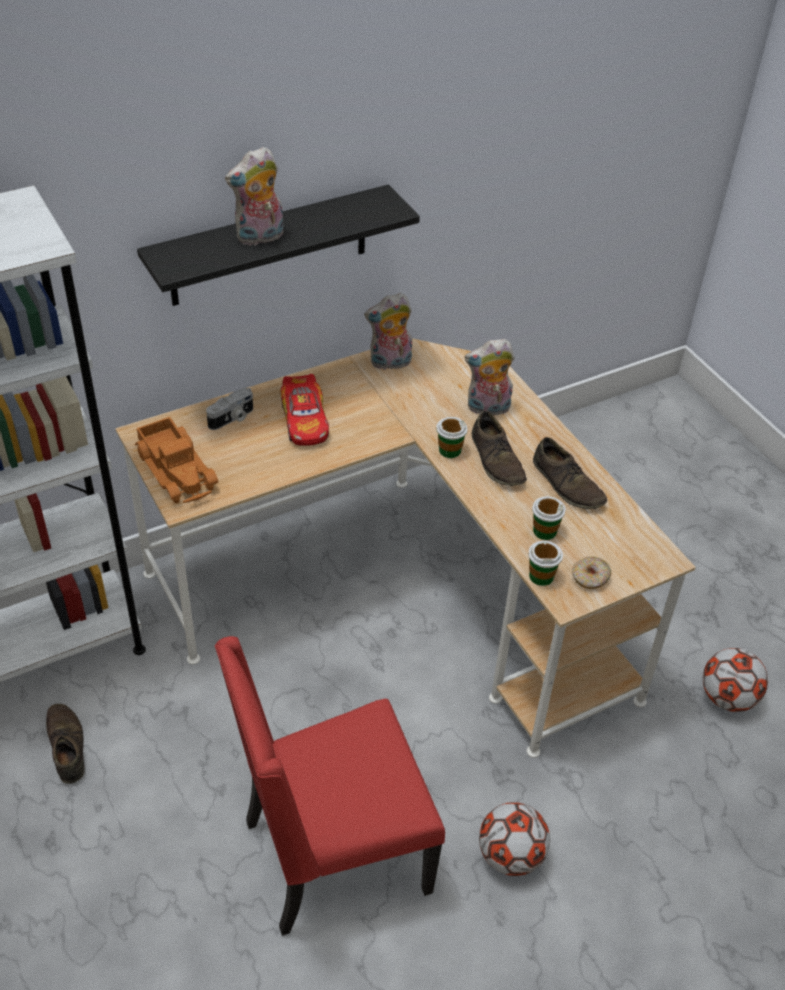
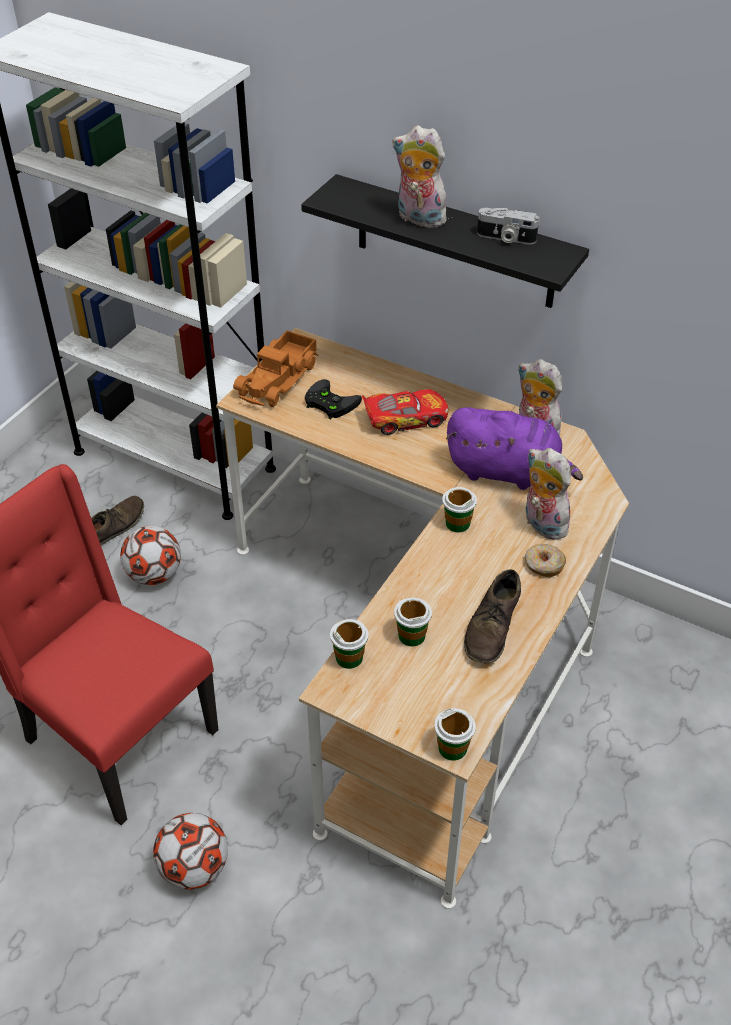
camera: 60 degrees right, 0 degrees up
(232, 418) = (365, 378): camera -> camera (505, 238)
(240, 454) = (328, 403): none -> black game controller
(305, 420) = (405, 418): toy car -> toy car turned 150 degrees counterclockwise
(418, 397) = (507, 472): none -> purple plush toy
(497, 460) = (476, 561): brown shoe -> none
(590, 578) = (377, 696): donut -> donut (543, 565)
(664, 560) = (452, 748): none -> cup
(727, 697) = (519, 987): football -> football (154, 575)

